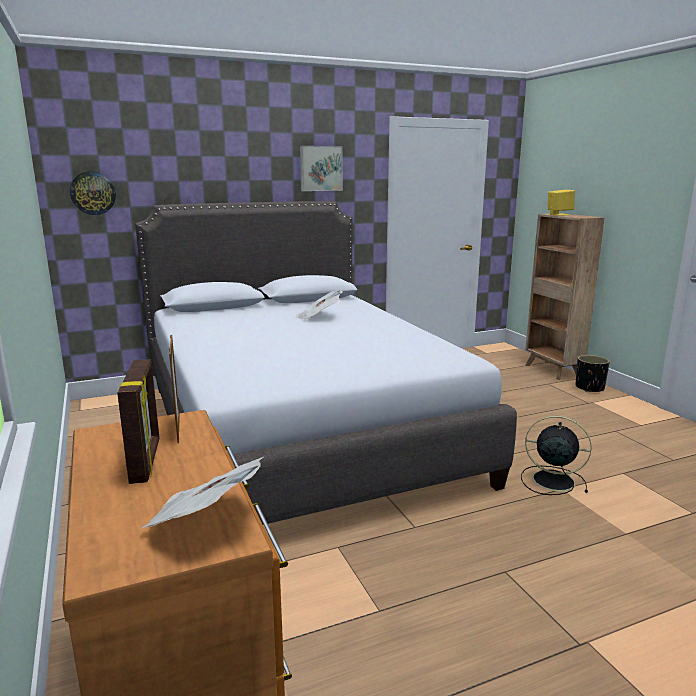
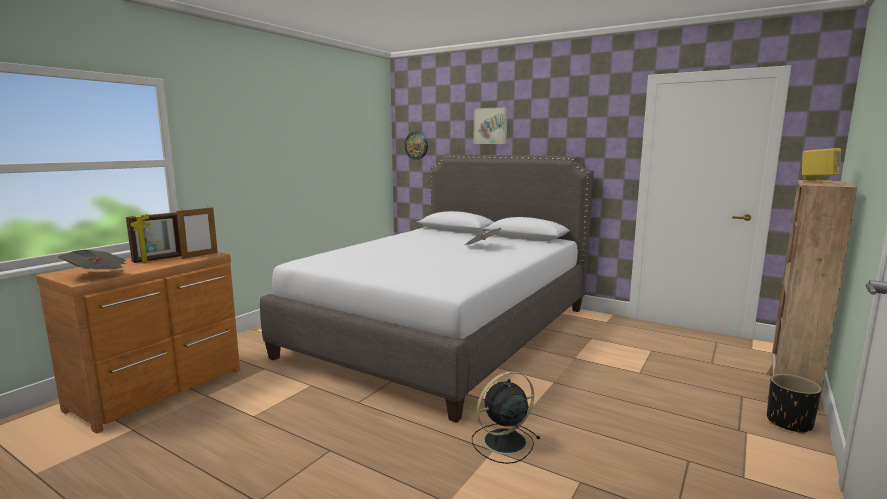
camera: 55 degrees right, 5 degrees down
(320, 168) = (571, 127): picture -> picture (491, 126)
(551, 480) = (503, 442): black fan -> black fan turned 105 degrees counterclockwise

